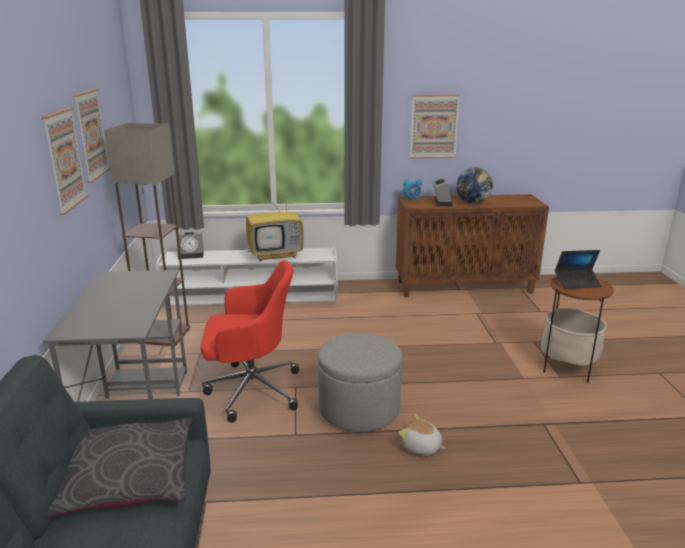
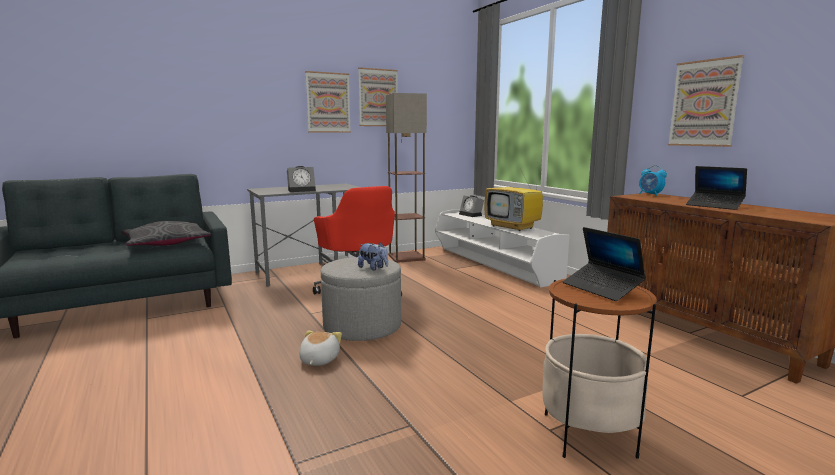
camera: 65 degrees right, 10 degrees down
(381, 346) = (373, 268): none -> plush toy
(441, 202) = (673, 200): alarm clock -> alarm clock (302, 190)
(473, 202) = (714, 206): globe -> laptop

